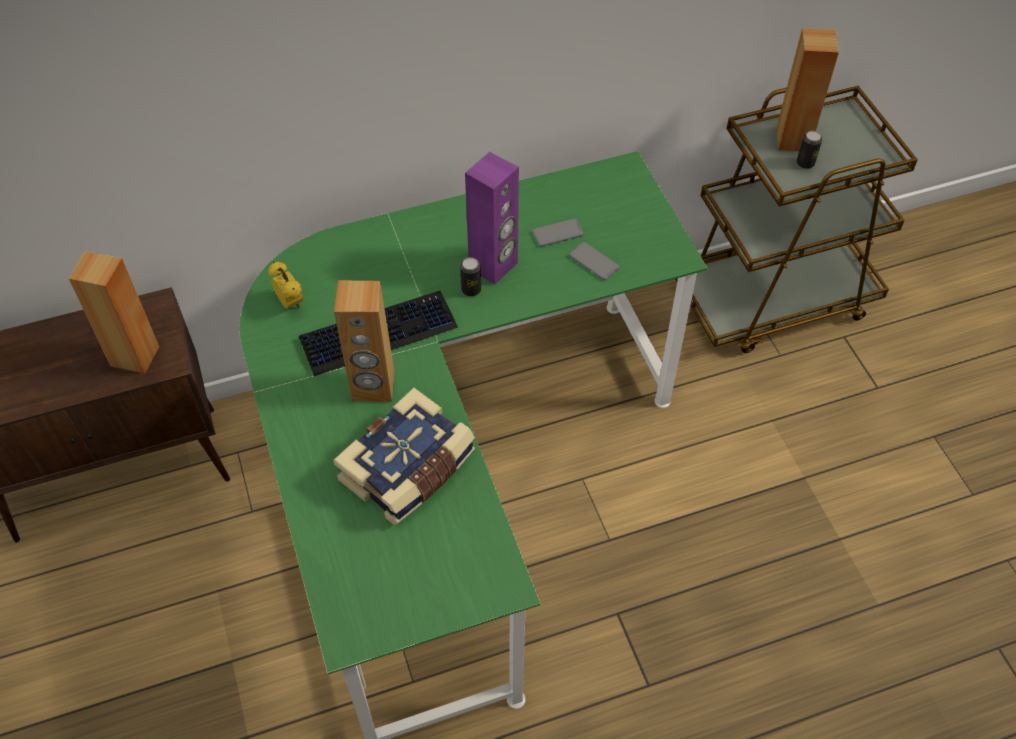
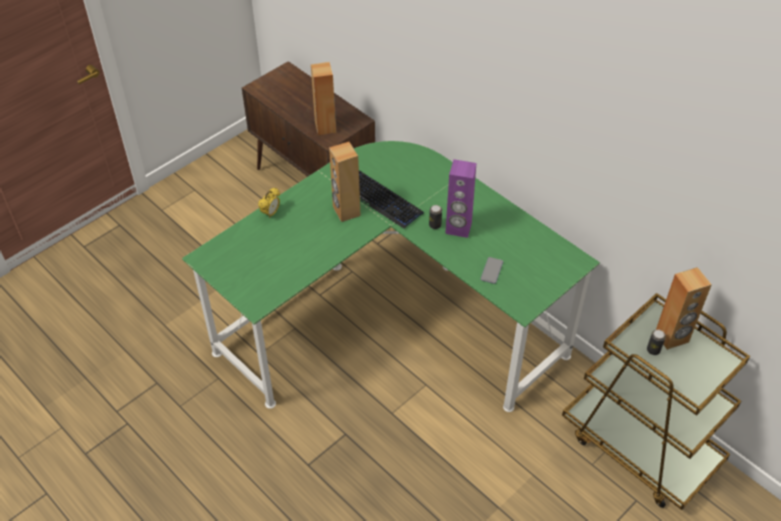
camera: 65 degrees right, 5 degrees down
(290, 303) = (379, 160): alarm clock -> alarm clock (271, 213)
(409, 469) = (304, 244): book -> none
(558, 233) = (502, 247): phone -> none

